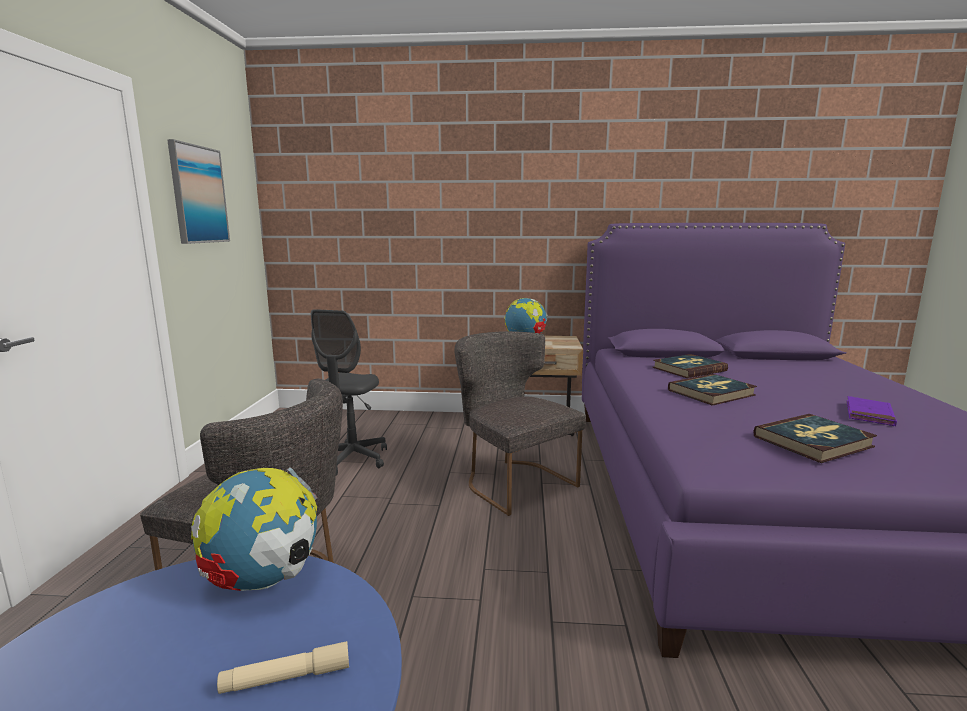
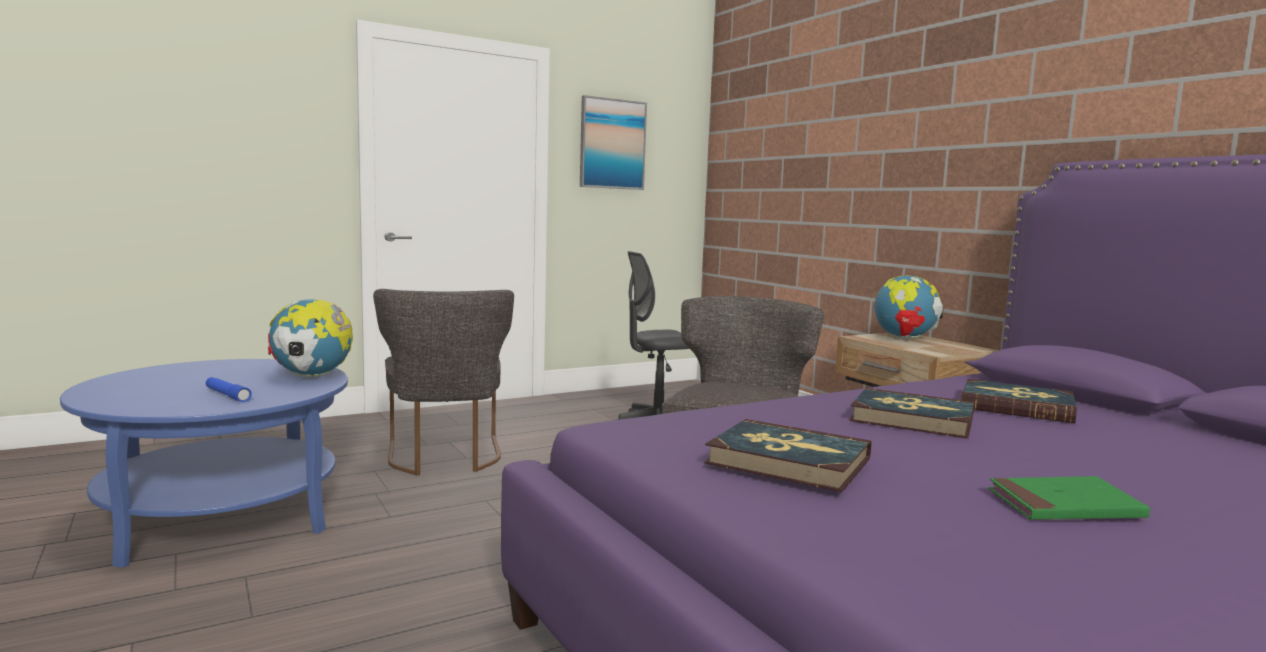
camera: 55 degrees right, 5 degrees down
(286, 678) = (227, 395): beige flashlight -> blue flashlight
(869, 414) = (1064, 505): purple book -> green book

